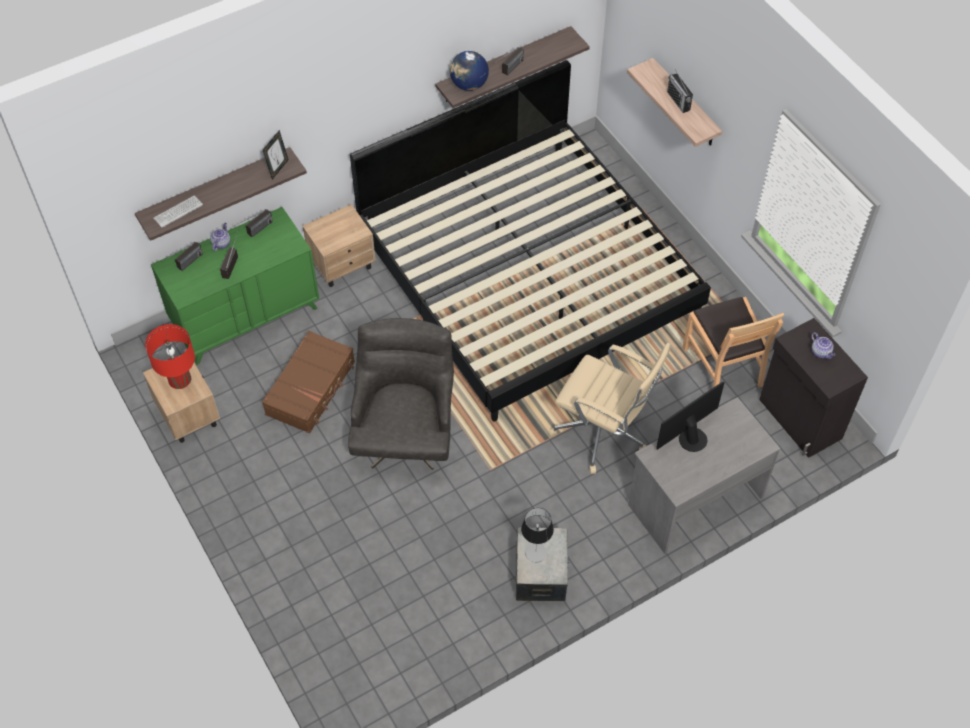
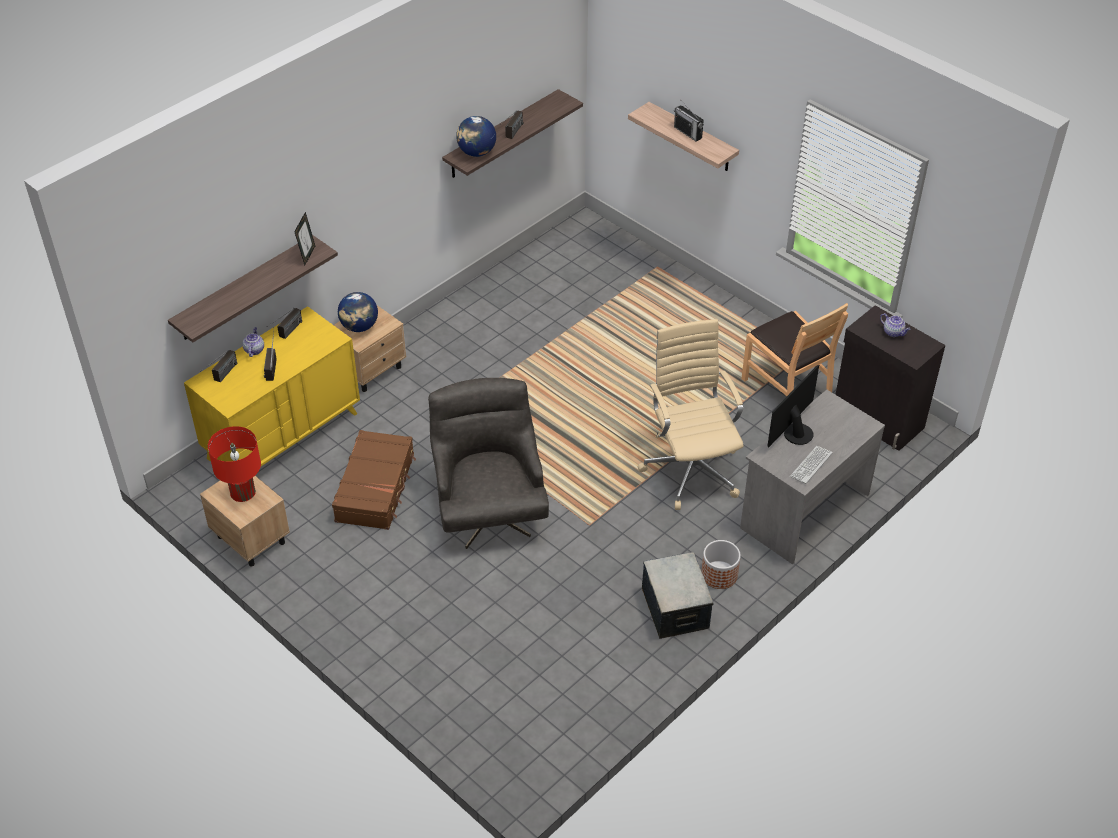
camera: 15 degrees left, 10 degrees down
(178, 212) = (214, 310): keyboard -> keyboard (811, 465)
(246, 316) = (283, 435): green dresser -> yellow dresser
(332, 229) = (359, 327): none -> globe
(528, 276) = (565, 345): bed -> none
(535, 552) = (670, 580): table lamp -> none
(592, 549) = (719, 575): none -> planter
(603, 432) = (691, 468): beige office chair -> beige office chair turned 120 degrees counterclockwise

